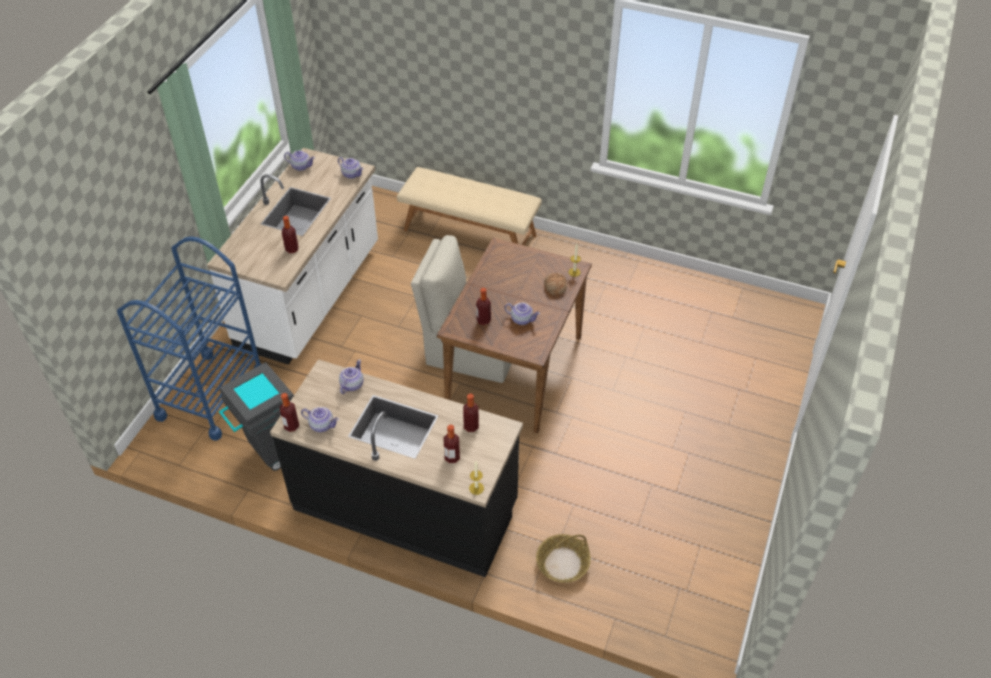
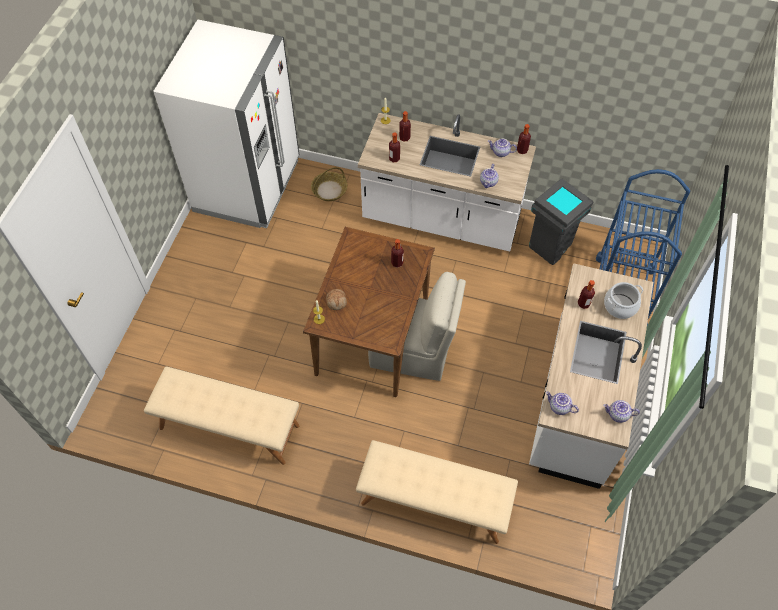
camera: 175 degrees right, 10 degrees up
(254, 245) = (620, 306): none -> cooking pot
(406, 506) = (441, 219): black counter -> white counter
(522, 319) = (364, 266): teapot -> none
(666, 297) = (229, 427): none -> beige bench
(686, 581) = (247, 186): none -> white fridge

